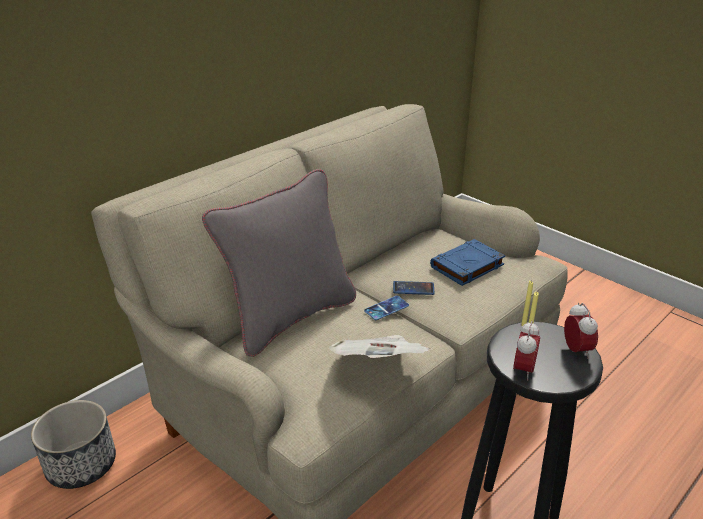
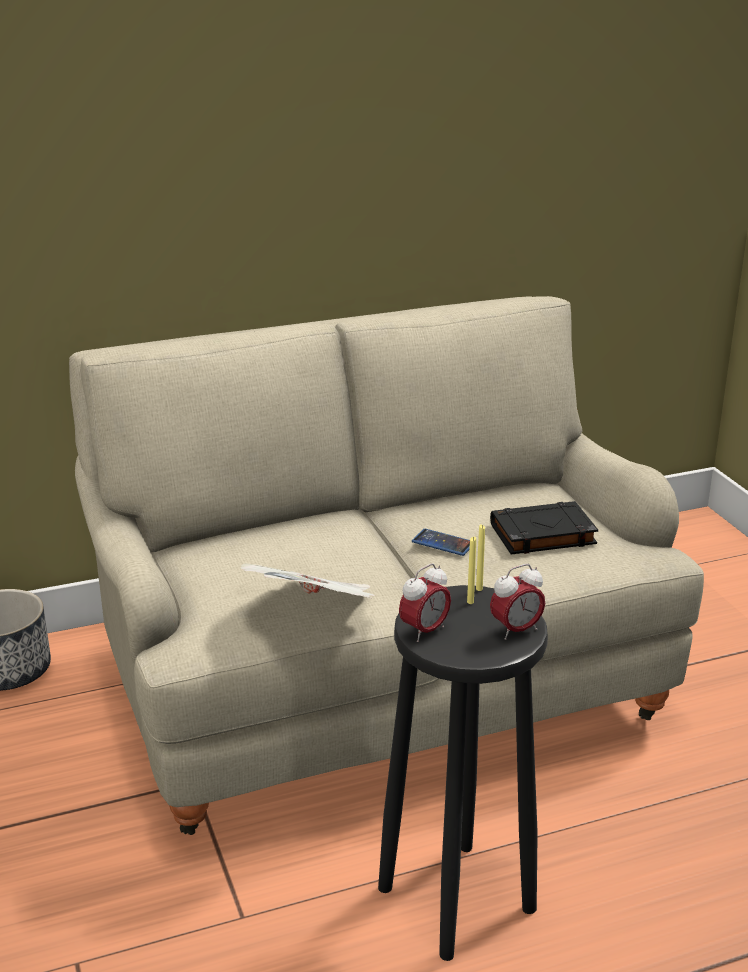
camera: 25 degrees right, 5 degrees down
(290, 317) = (259, 536): grey pillow -> none
(386, 308) = (385, 555): phone -> none
(467, 266) = (541, 534): blue book -> black book
(576, 350) = (516, 630): alarm clock -> alarm clock turned 45 degrees clockwise

